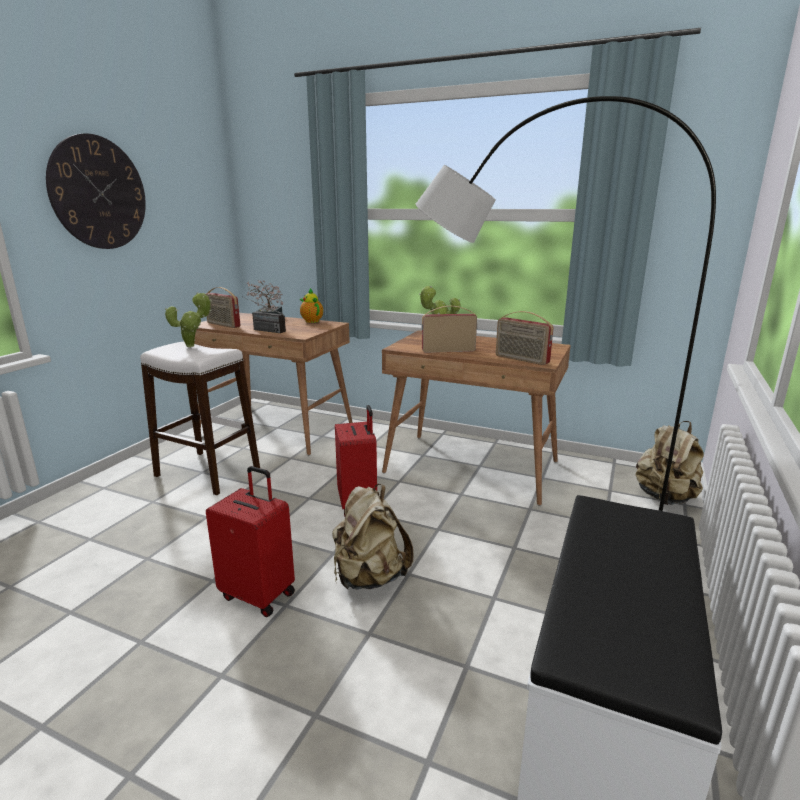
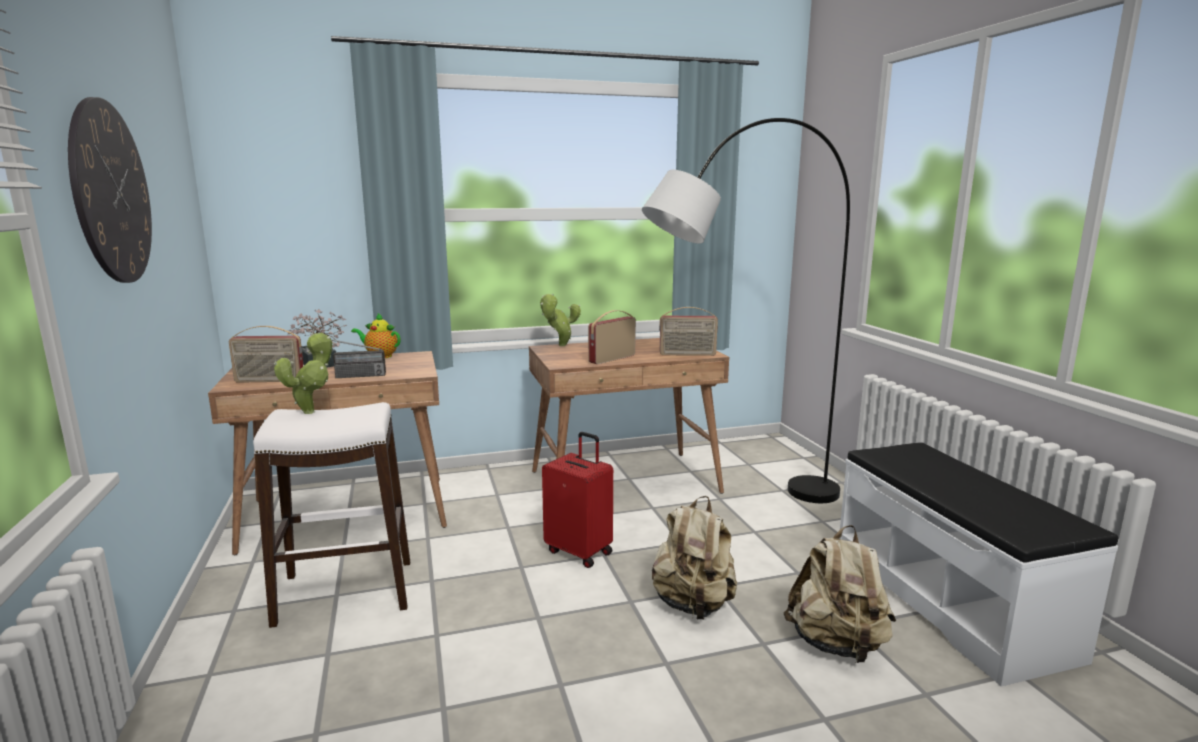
camera: 40 degrees left, 5 degrees down
(259, 594) = (628, 669): red suitcase -> none
(665, 498) = (787, 457): beige backpack -> beige backpack (836, 644)

